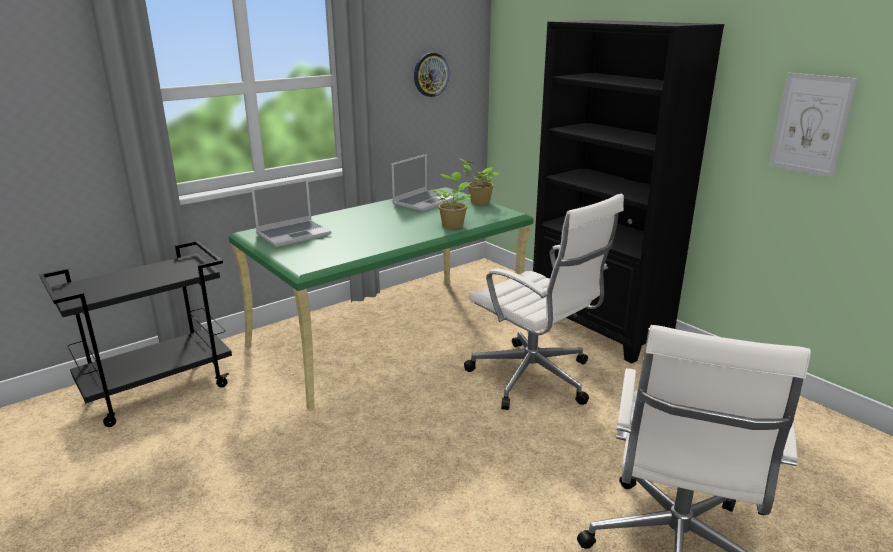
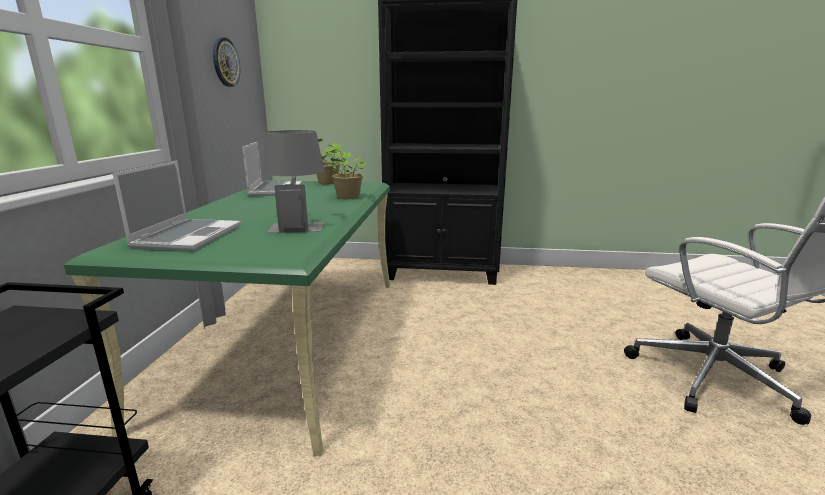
camera: 45 degrees left, 5 degrees down
(361, 243) = (297, 224): none -> grey table lamp
(534, 379) = (462, 320): white office chair -> none
(811, 124) = (579, 77): picture -> none

